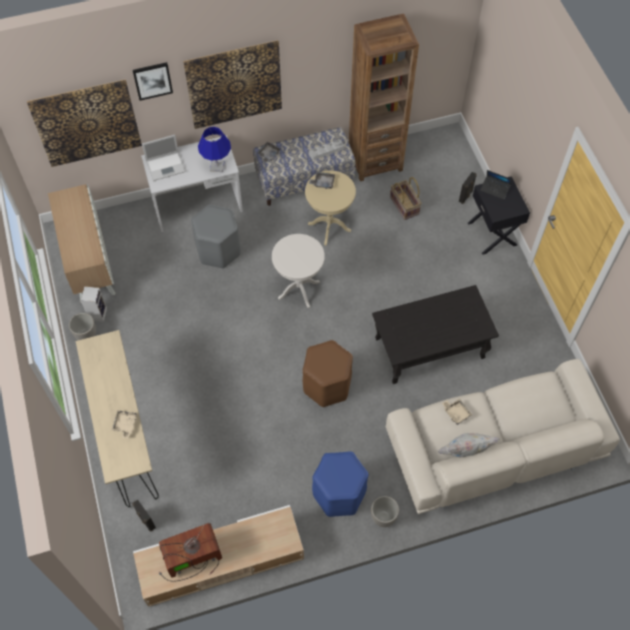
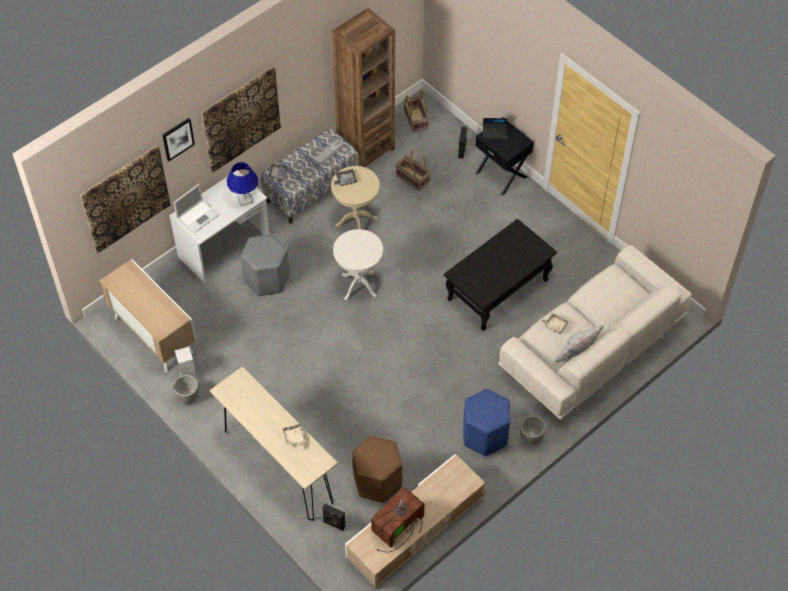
camera: 25 degrees left, 5 degrees down
(327, 385) = (427, 354): brown stool -> brown stool (377, 482)
(437, 150) = (416, 120): none -> basket

